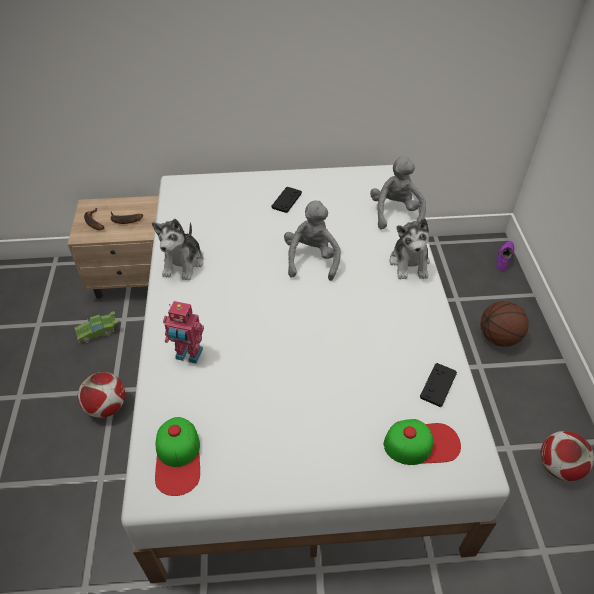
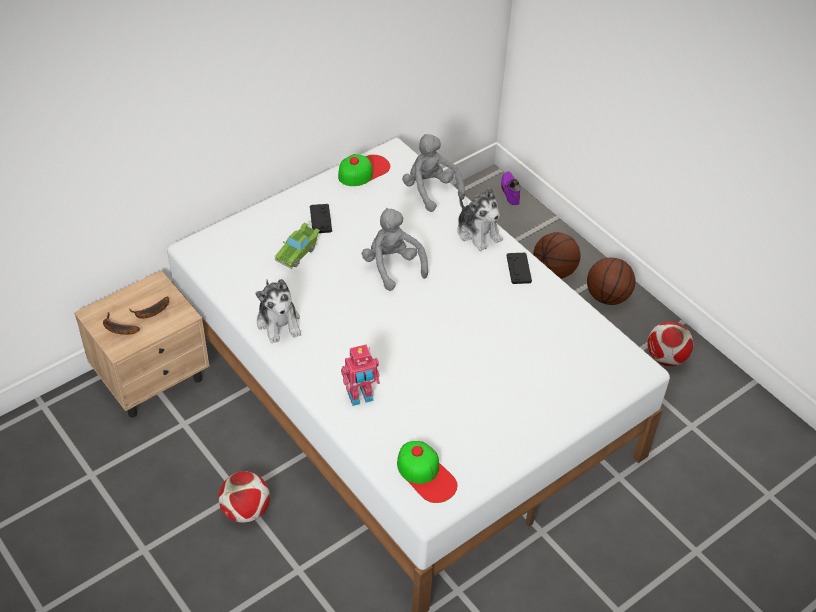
camera: 35 degrees left, 0 degrees up
(98, 332) = (168, 449): green toy car -> green toy car (298, 252)
(422, 443) = (592, 371): cap -> cap (363, 170)
(438, 385) = (573, 324): black game controller -> black game controller (518, 269)
(535, 382) = (607, 297): none -> basketball

